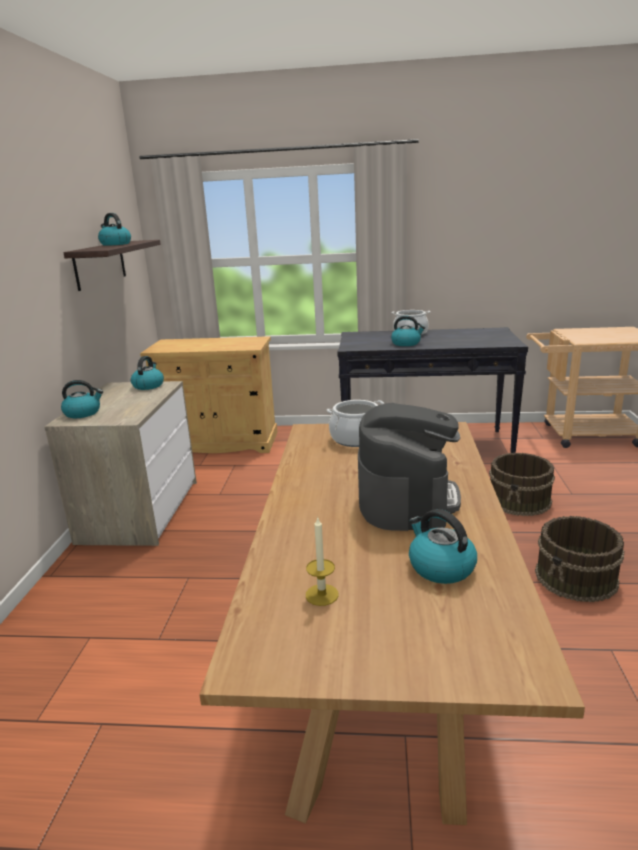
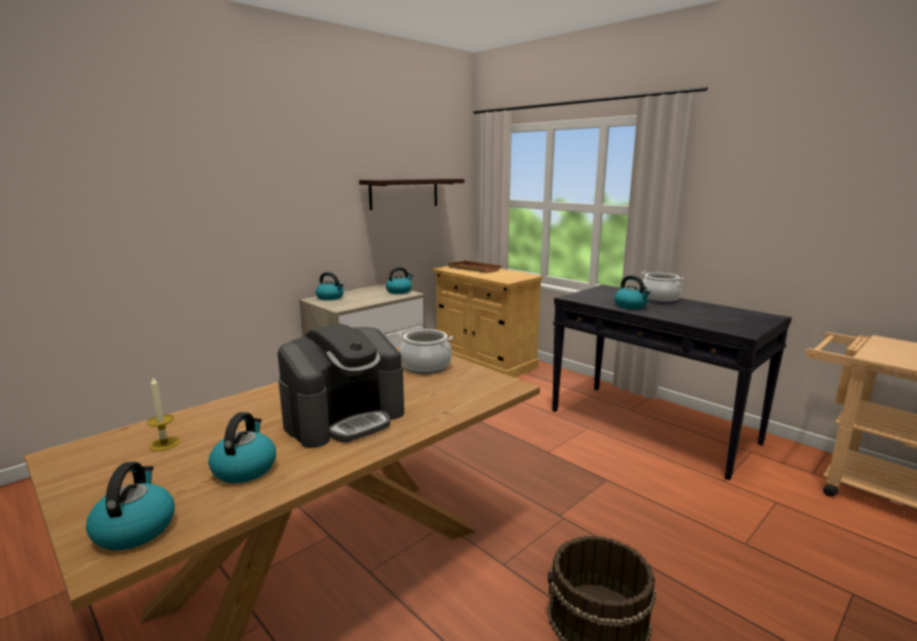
camera: 40 degrees right, 5 degrees down
(115, 244) = (416, 178): kettle -> kettle (135, 528)
(187, 344) = (473, 269): none -> brown tray
(520, 500) = (666, 518): brown bucket -> none

